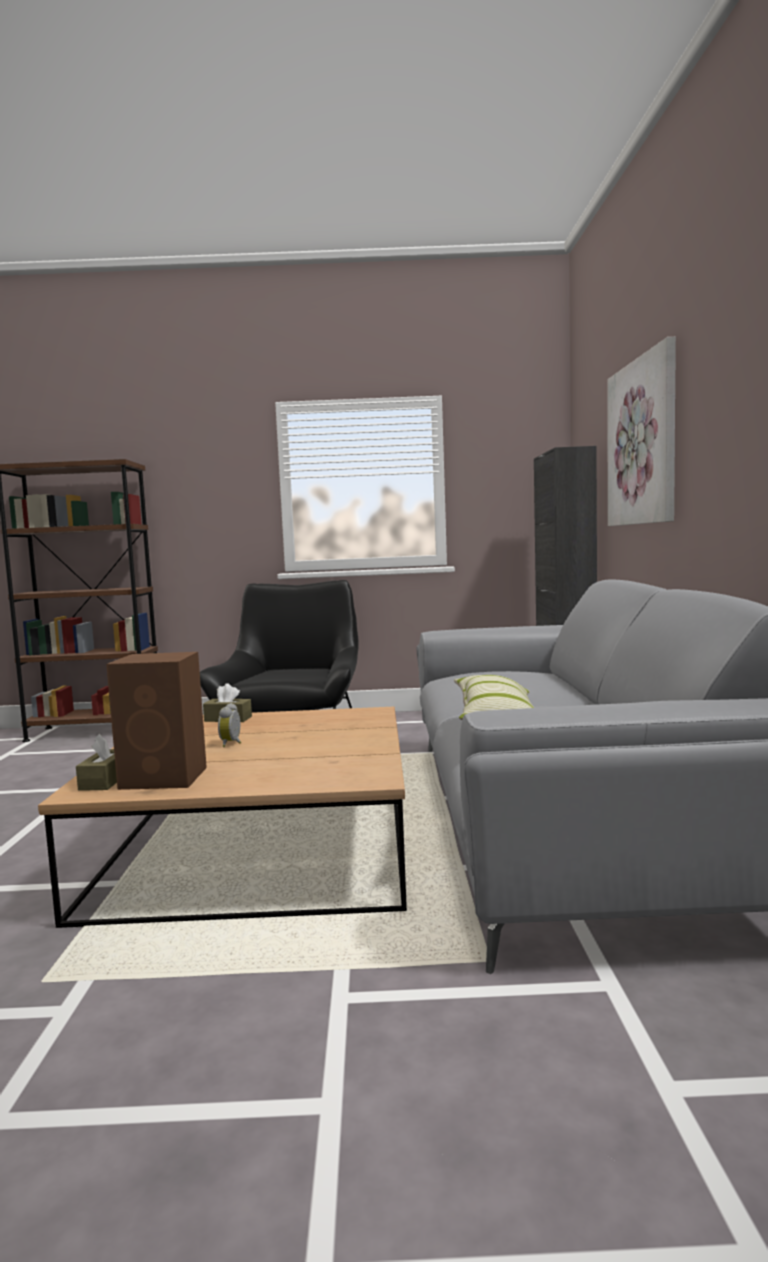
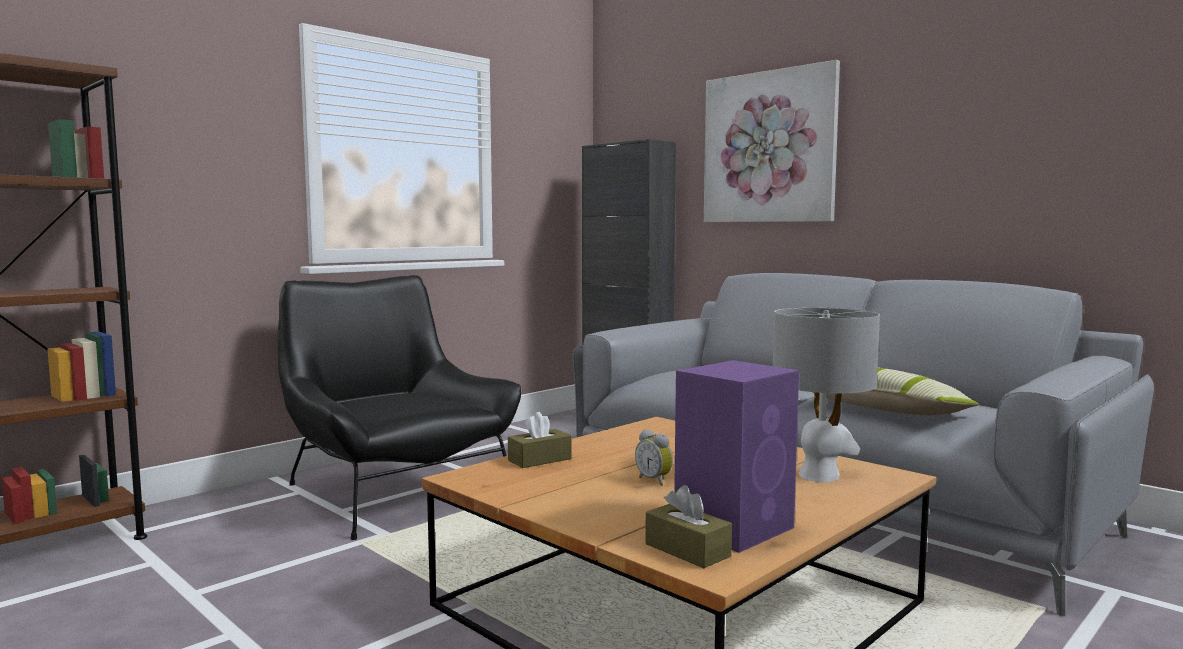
camera: 45 degrees left, 0 degrees up
(166, 778) = (735, 527): brown speaker -> purple speaker
(328, 766) = (820, 475): none -> grey table lamp

